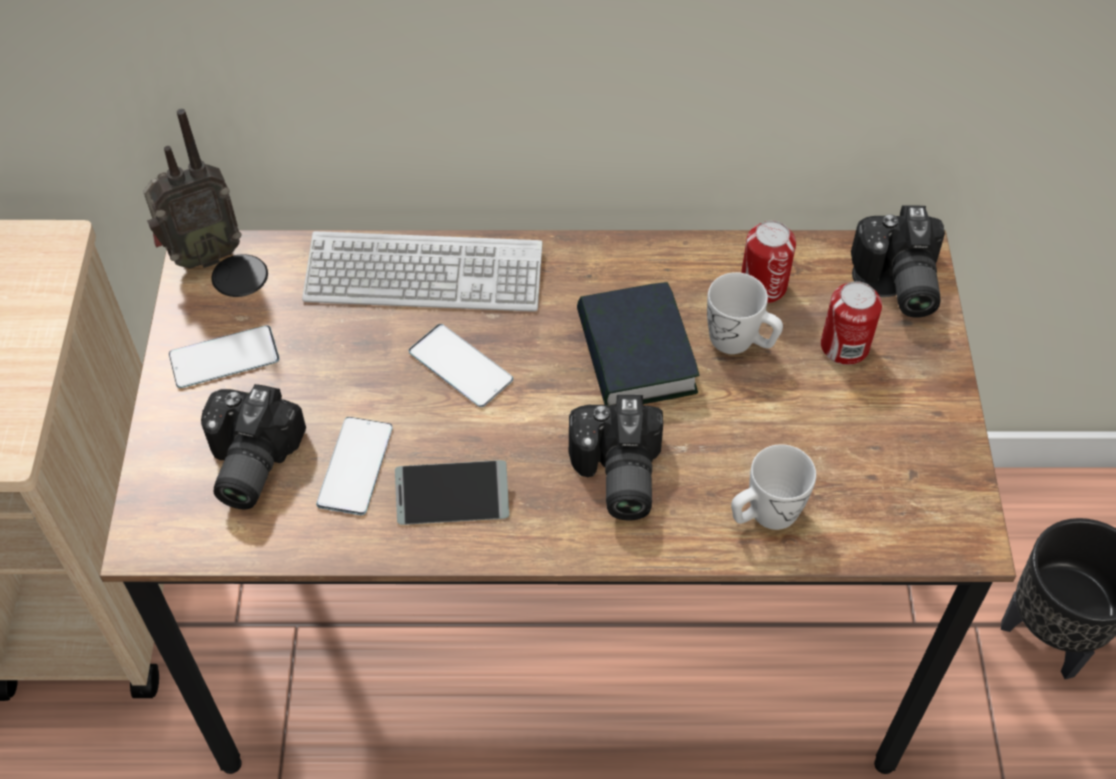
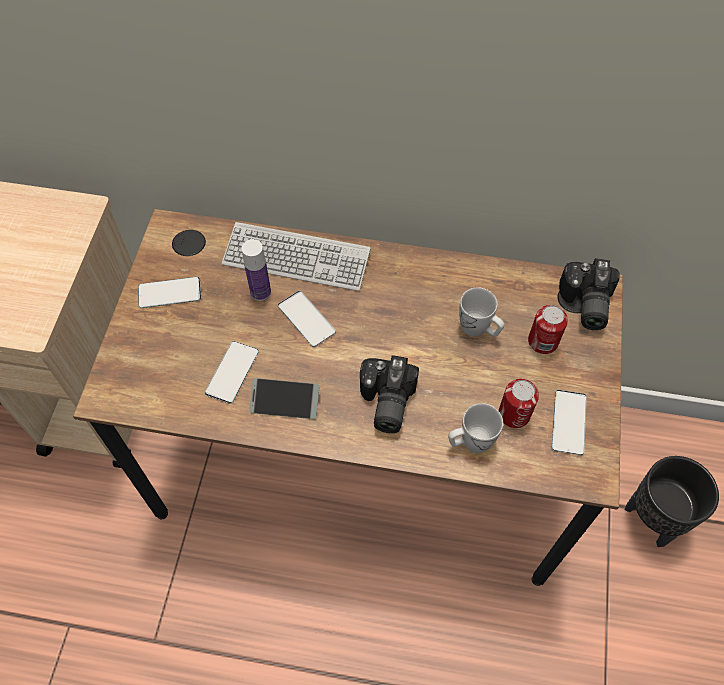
camera: 10 degrees right, 5 degrees up
(202, 255) = (169, 227): radio -> none
(246, 463) = (169, 360): camera -> none
(376, 335) = (260, 292): none -> bottle
(635, 355) = (413, 328): book -> none
(763, 286) = (500, 295): can -> can (514, 414)
(911, 461) = (569, 422): none -> phone

